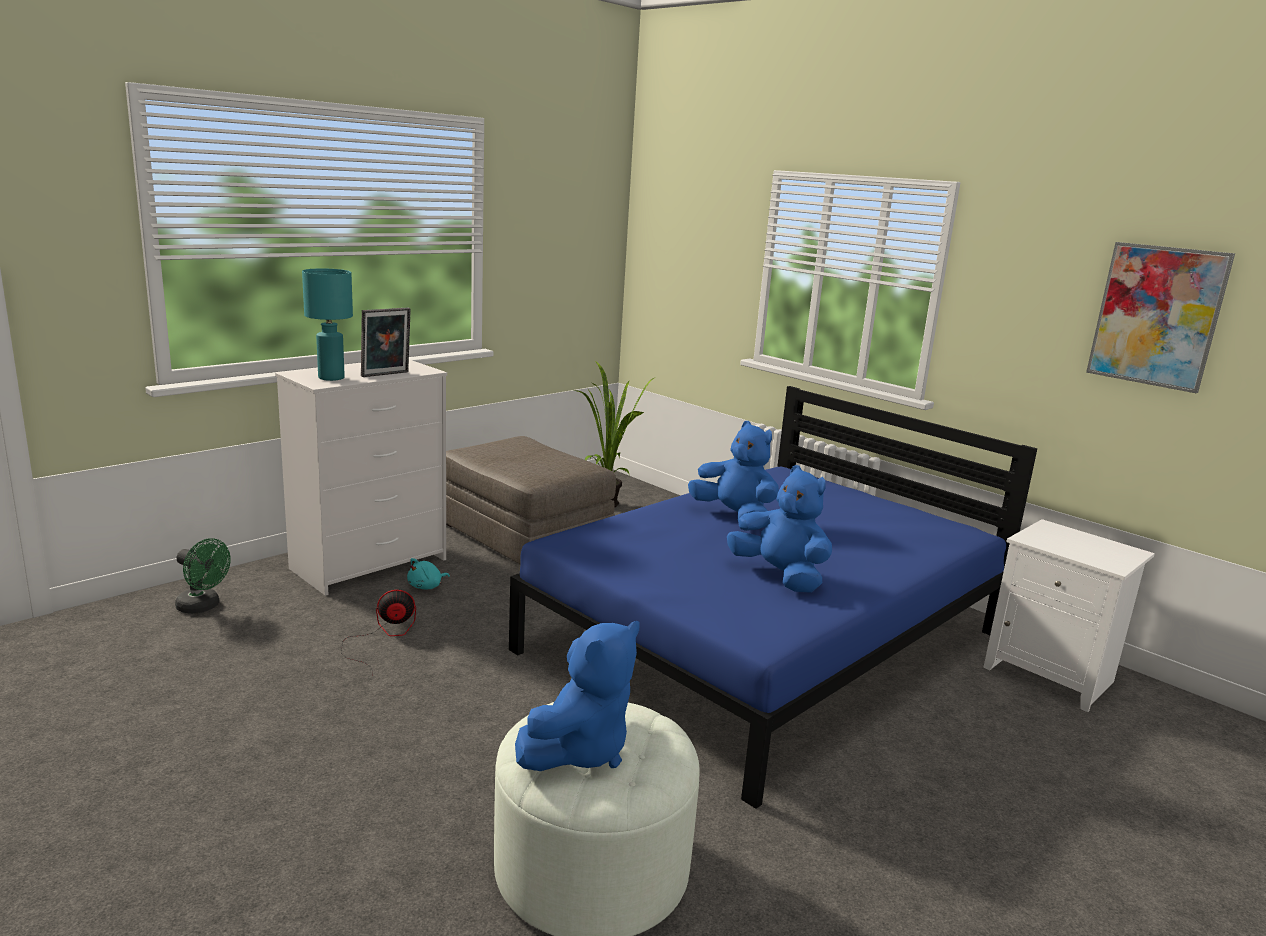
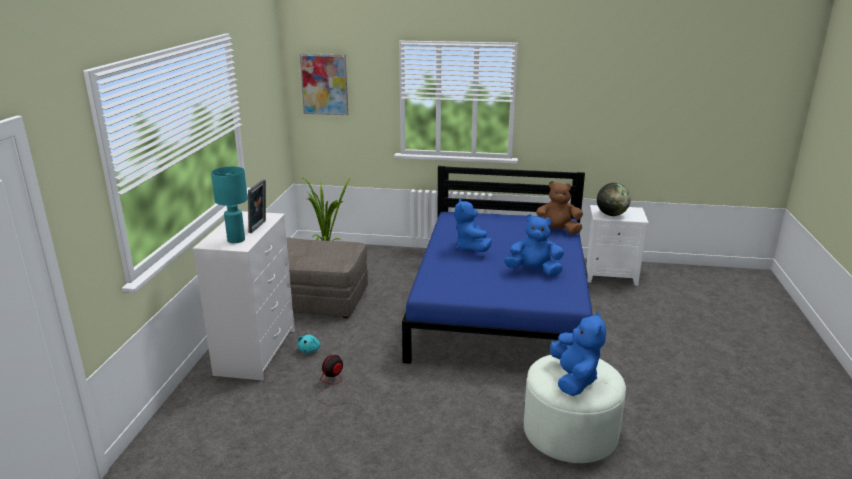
camera: 35 degrees left, 5 degrees up
(203, 607) = (202, 420): green fan -> none
(734, 517) = (471, 248): blue plush toy -> blue plush toy turned 105 degrees counterclockwise
(926, 541) = (556, 231): none -> brown plush toy
(1059, 543) = (611, 215): none -> globe
(1157, 316) = (624, 100): picture -> picture (324, 84)

